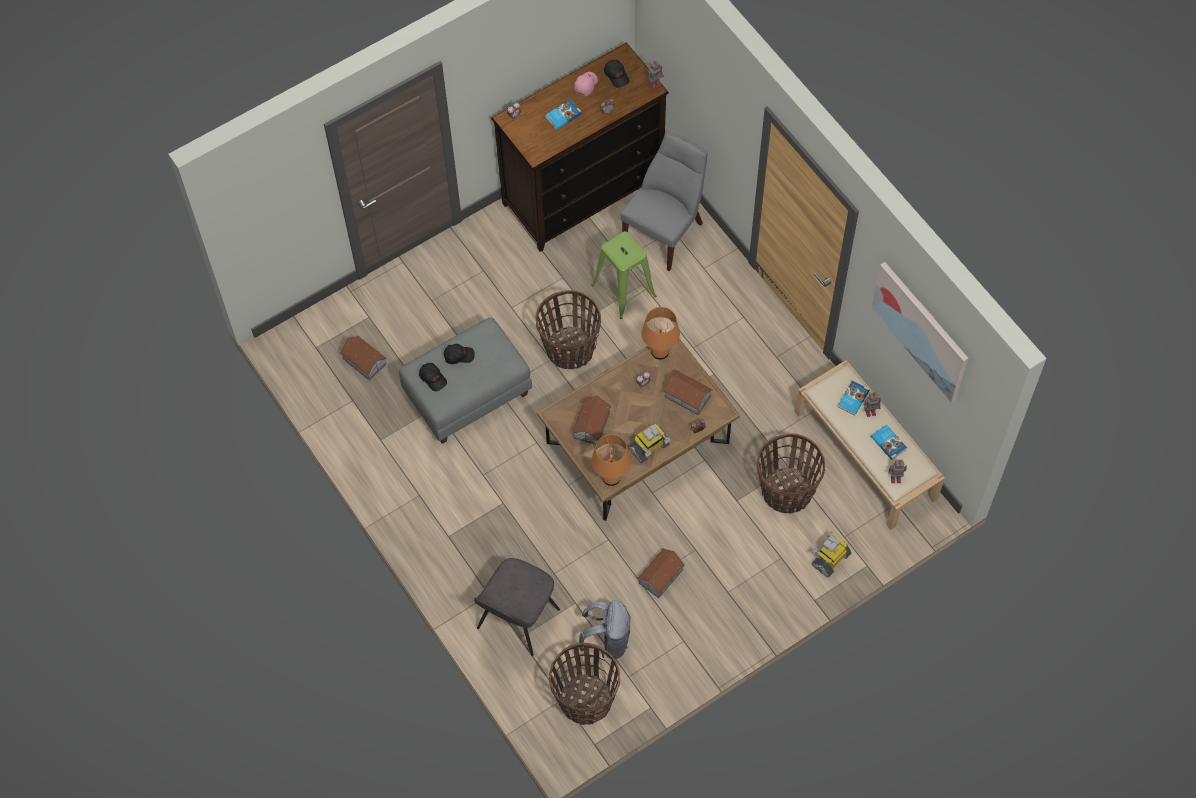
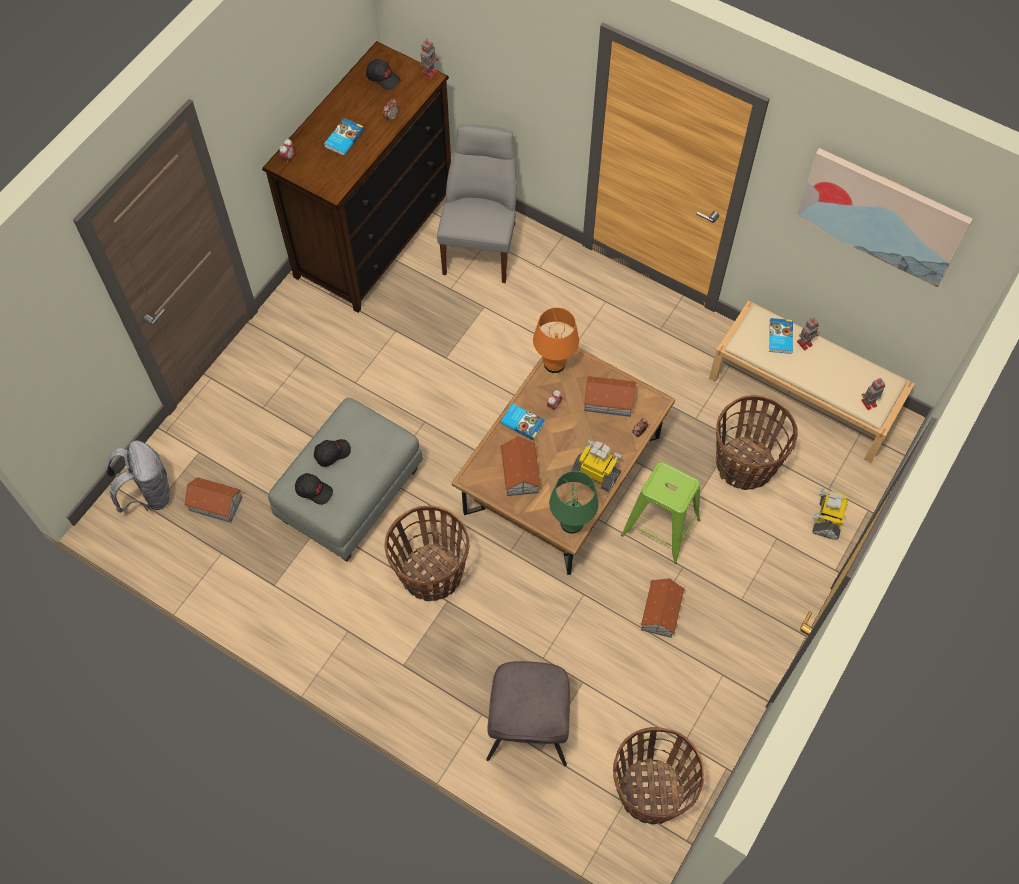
camera: 25 degrees left, 0 degrees up
(569, 349) = (440, 403): basket -> basket (431, 574)
(585, 85) = (353, 98): pink cap -> none
(607, 641) = (640, 711): grey backpack -> grey backpack (148, 494)
(611, 477) = (571, 523): orange table lamp -> green table lamp
(623, 290) = (467, 320): green stool -> green stool (660, 527)
(649, 448) = (596, 473): toy robot -> toy robot turned 90 degrees counterclockwise
(889, 442) = (841, 368): book -> book (523, 422)

